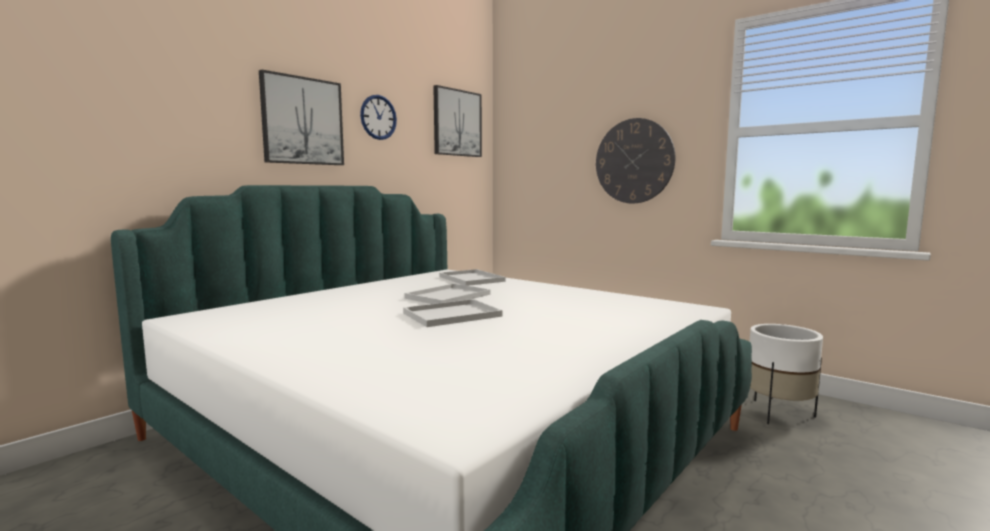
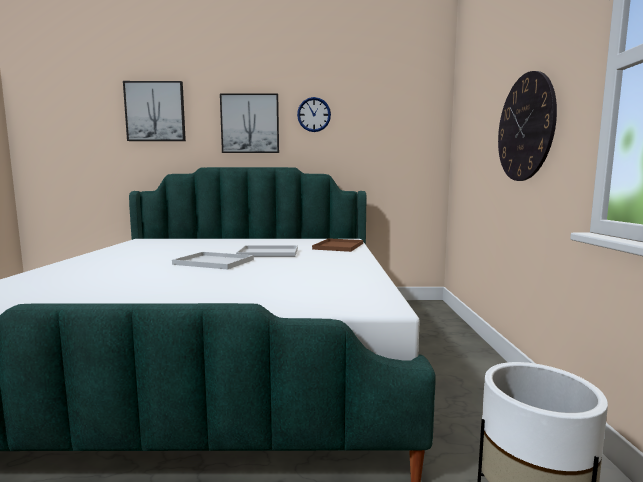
camera: 50 degrees right, 0 degrees up
(457, 123) = (401, 110): picture -> picture (155, 111)
(472, 279) = (339, 246): white tray -> brown tray

